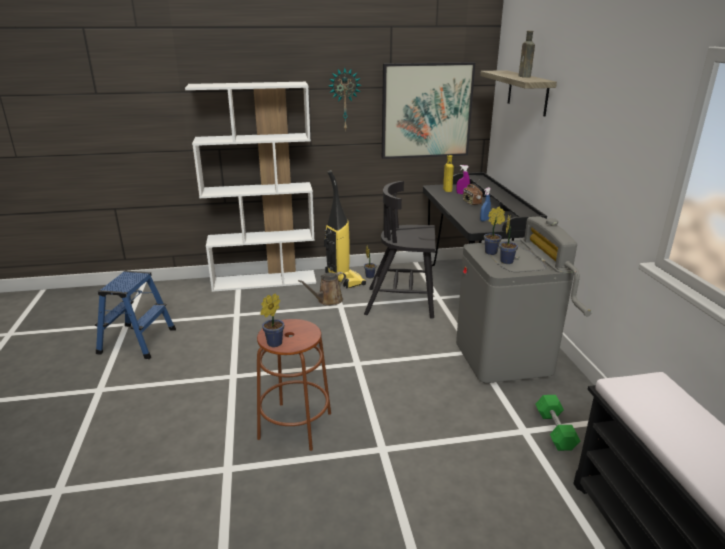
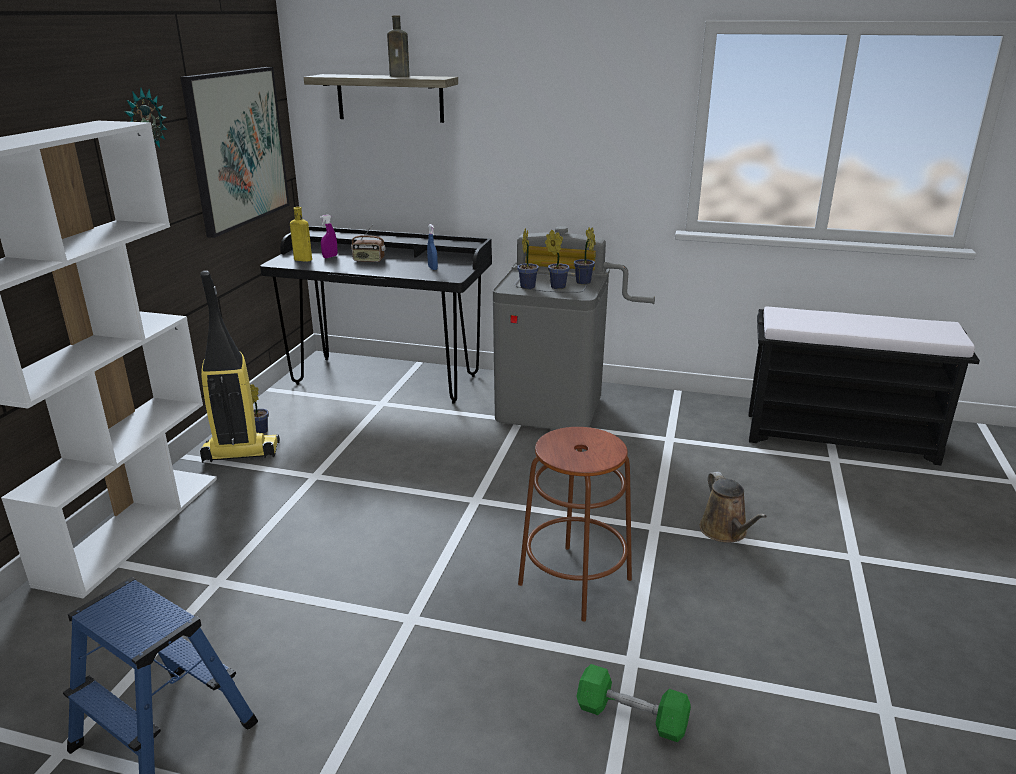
camera: 65 degrees left, 0 degrees up
(272, 344) = (599, 462): potted plant -> potted plant (584, 283)
(328, 300) = (286, 482): brown watering can -> brown watering can (725, 531)
(402, 302) = (364, 429): black chair -> none
(555, 430) = (677, 424): green dumbbell -> green dumbbell (631, 717)

